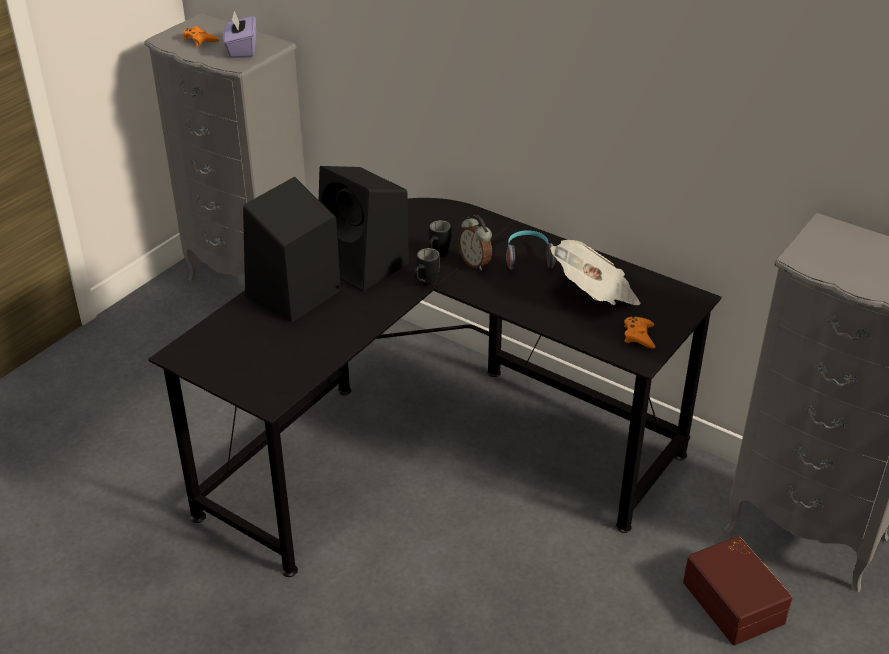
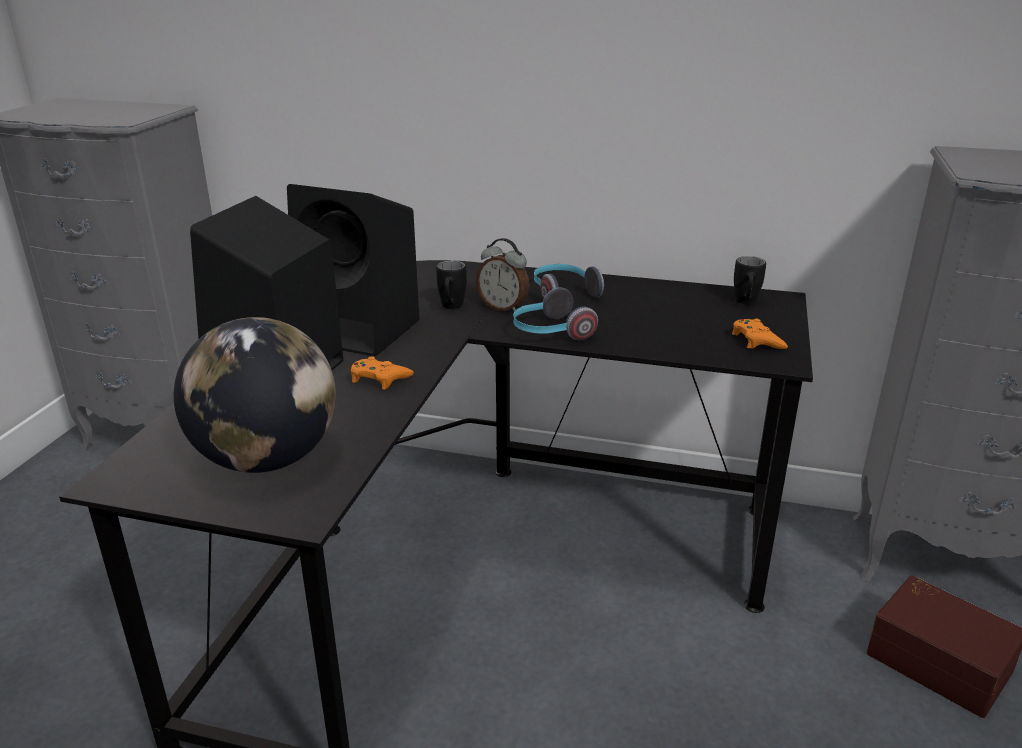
camera: 20 degrees left, 10 degrees down
(200, 40) = (63, 111): orange game controller -> orange game controller (379, 378)
(241, 50) = (125, 113): purple tissue box -> none
(264, 360) = (267, 459): none -> globe
(425, 284) = (455, 336): black mug -> black mug (745, 303)
(494, 295) = (550, 332): none -> headphones
(594, 294) = (668, 312): newspaper -> none

